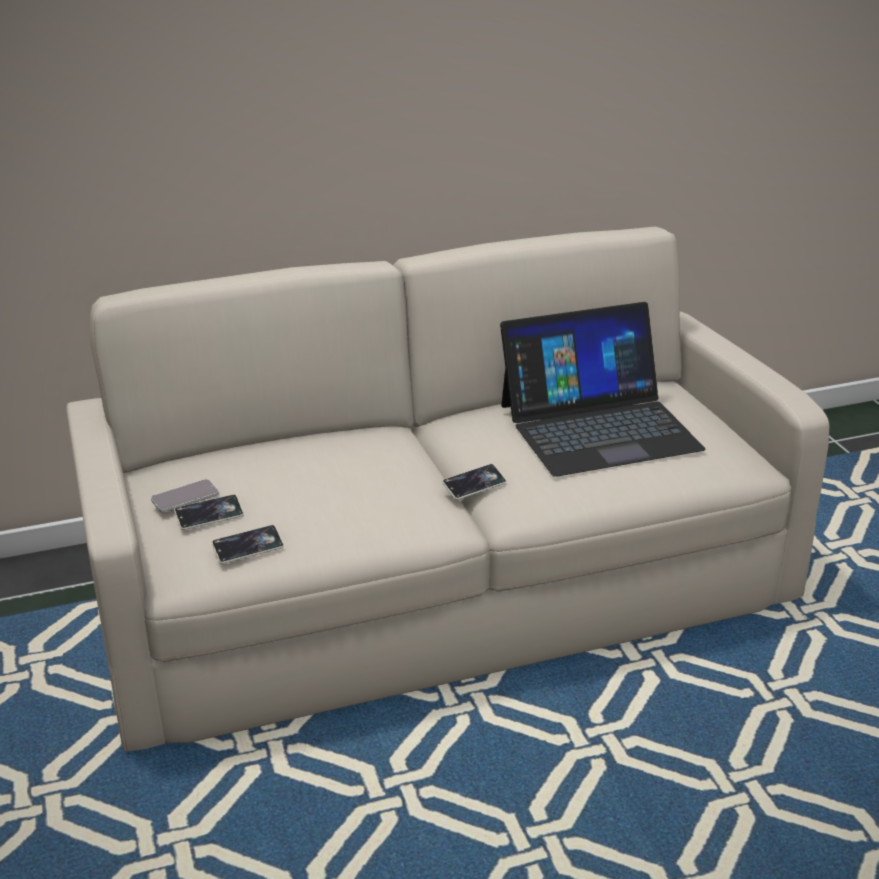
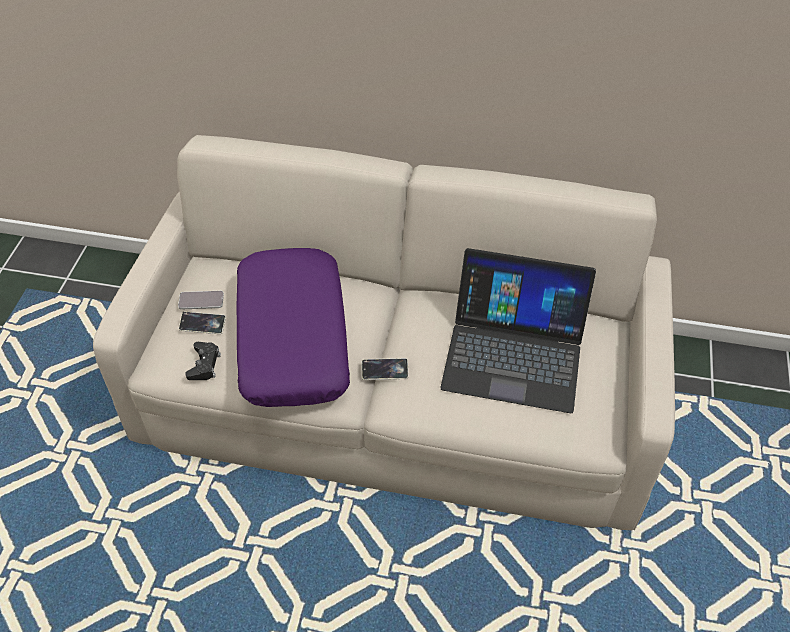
camera: 30 degrees right, 20 degrees up
(248, 548) = (204, 364): phone -> black game controller
(335, 492) = (291, 337): none -> purple pillow

